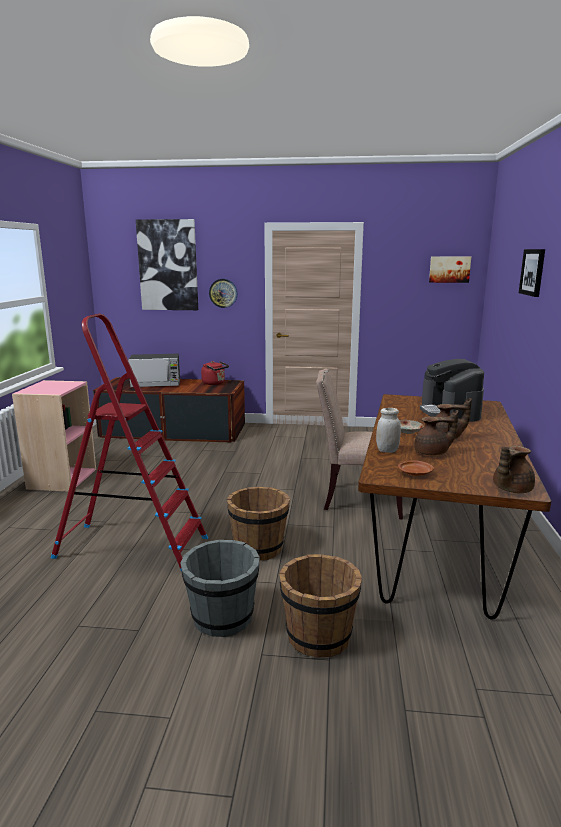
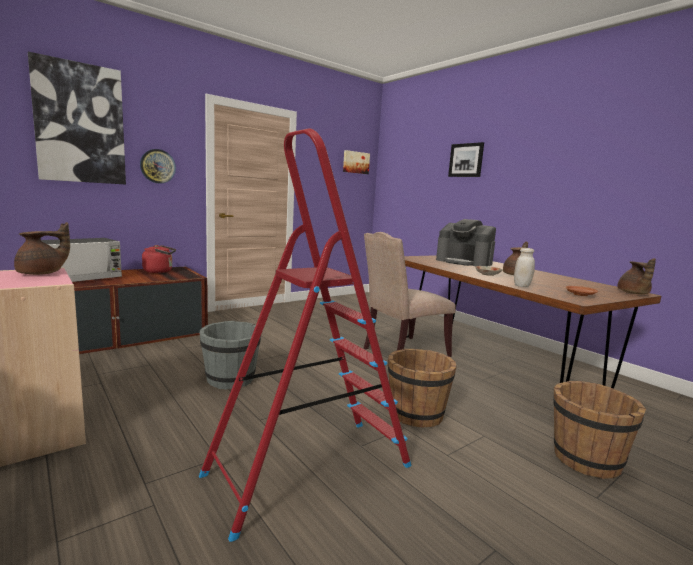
camera: 45 degrees left, 5 degrees down
(222, 618) = (519, 488): grey bucket -> grey bucket (230, 379)
(432, 453) = (542, 283): brown teapot -> brown teapot (42, 273)

